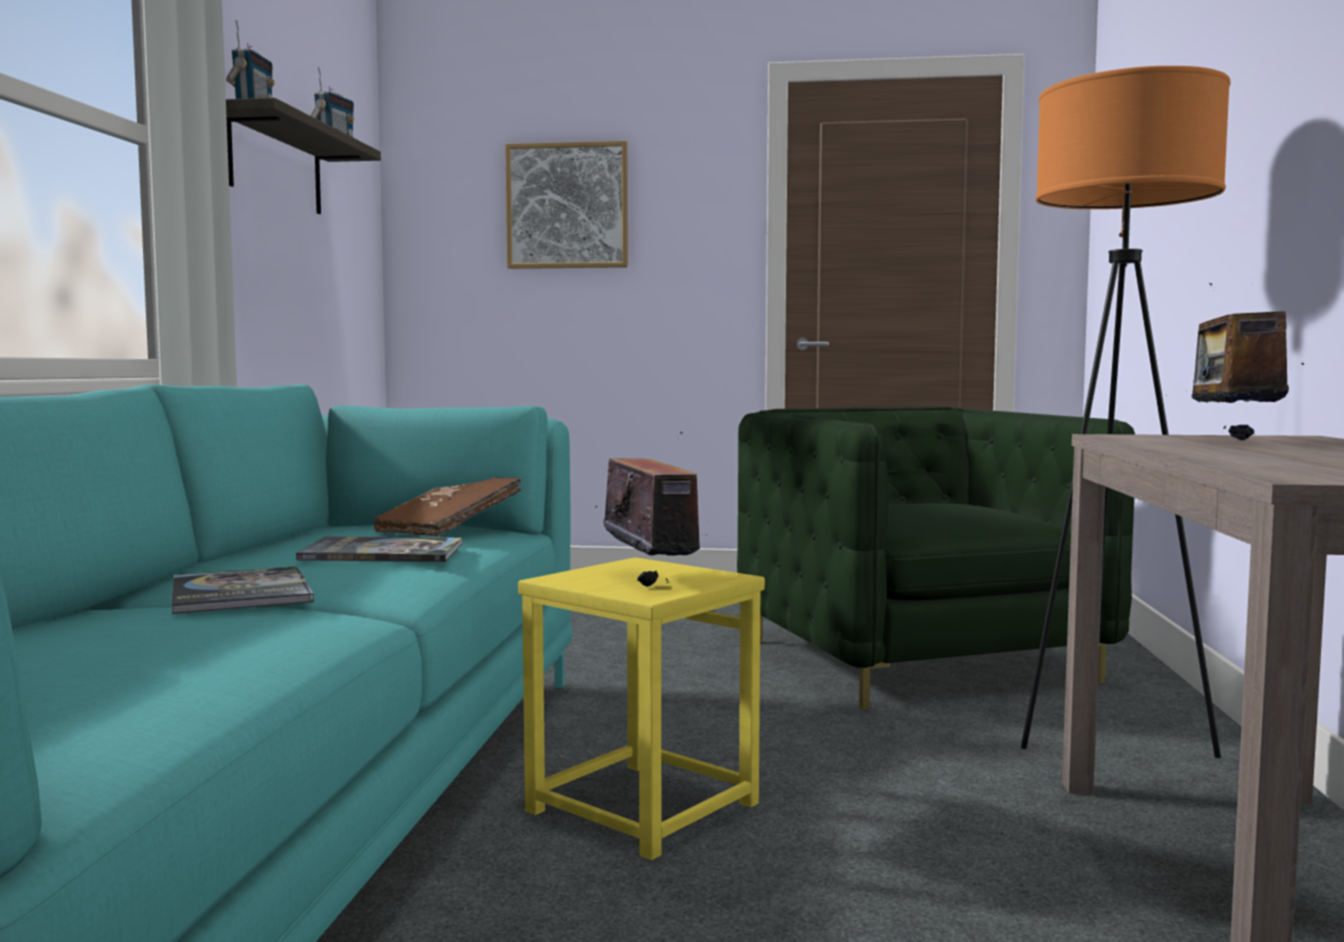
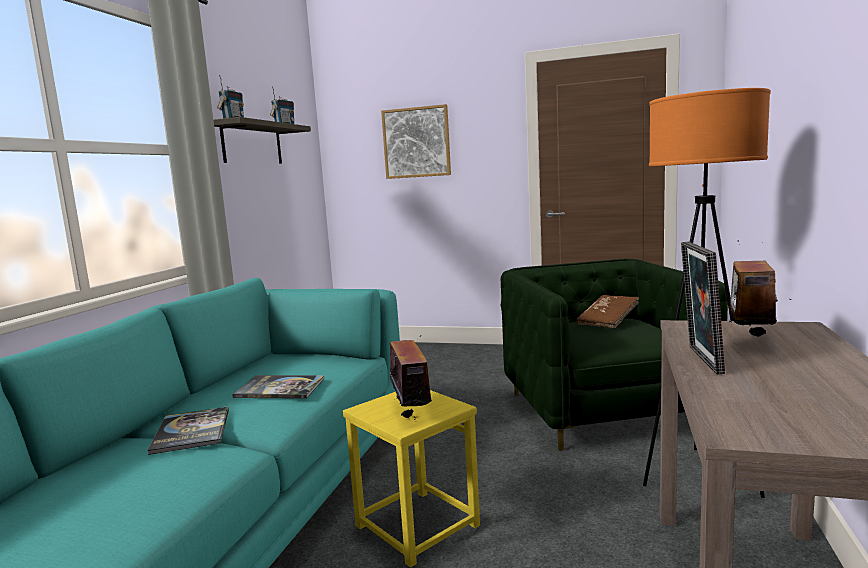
camera: 10 degrees right, 5 degrees up
(449, 529) = (325, 361): brown book -> brown book (608, 321)
(1177, 449) = (700, 360): none -> picture frame

